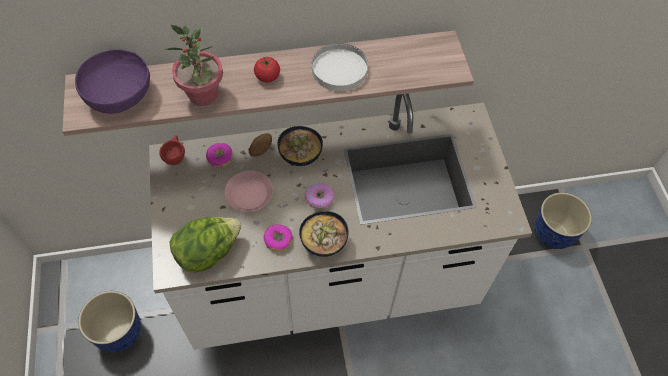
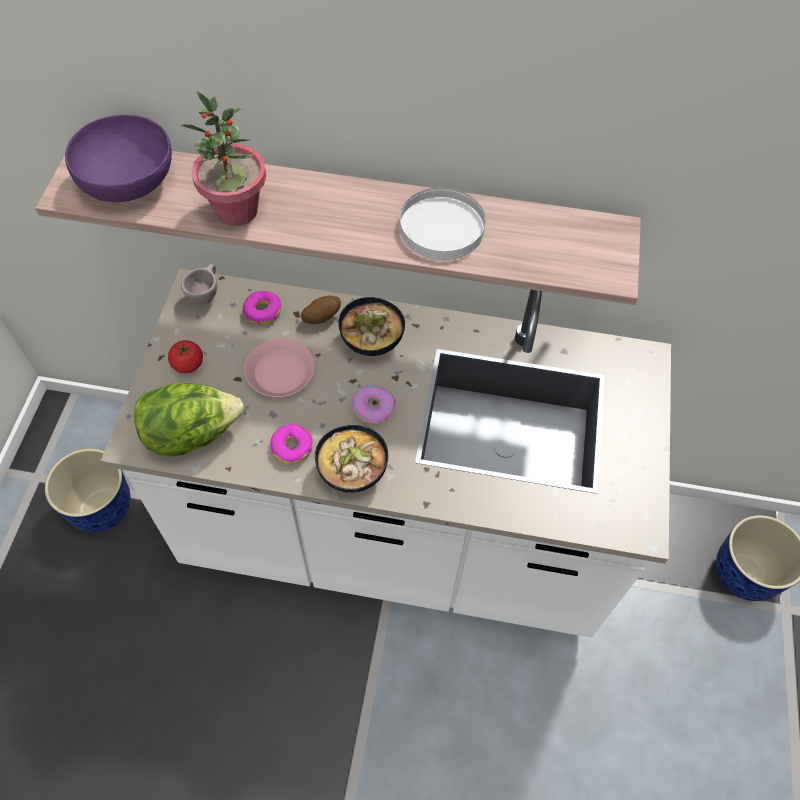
camera: 20 degrees right, 0 degrees up
(175, 157) = (206, 294): red cup -> beige cup
(267, 76) = (335, 210): tomato -> tomato (188, 364)

